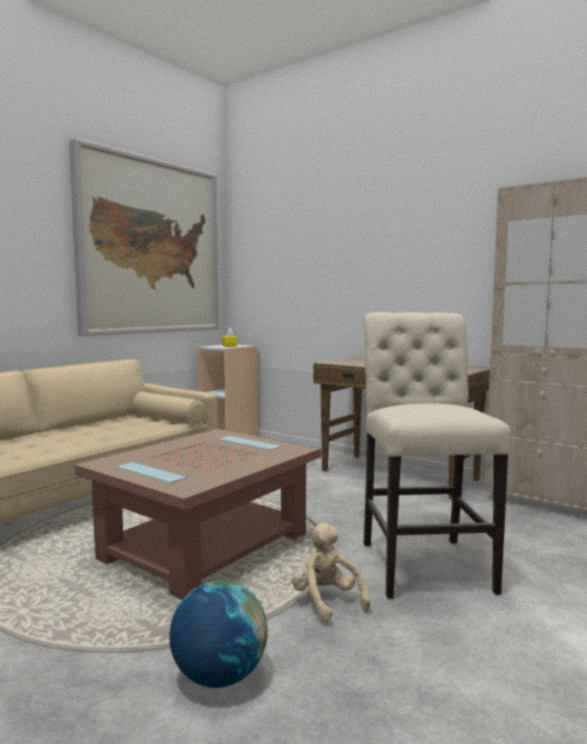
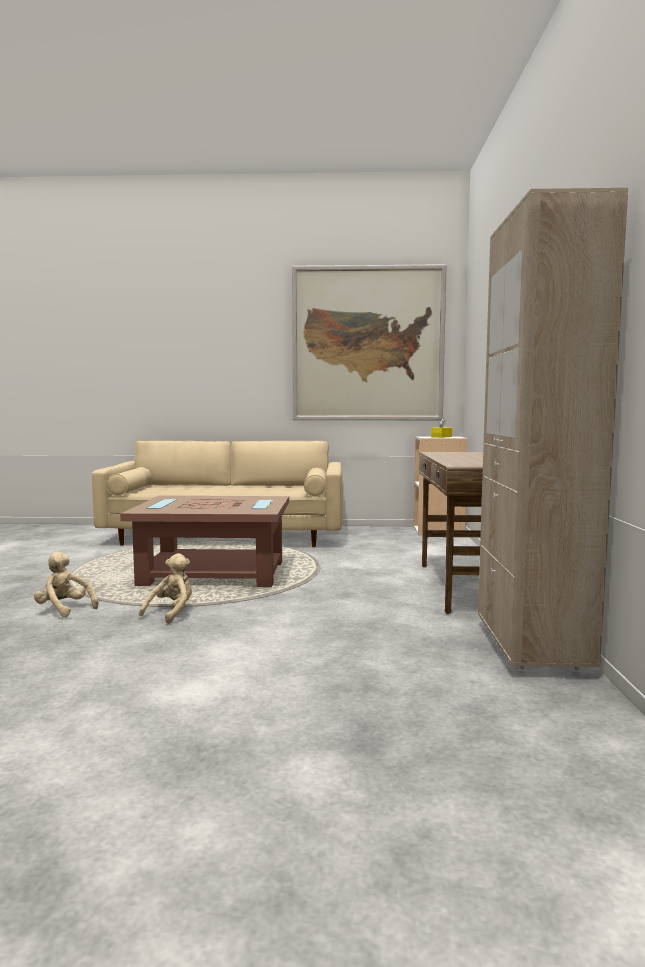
camera: 55 degrees right, 0 degrees up
(219, 676) = (64, 609): globe -> beige plush toy
(423, 563) = (271, 625): beige stool -> none

